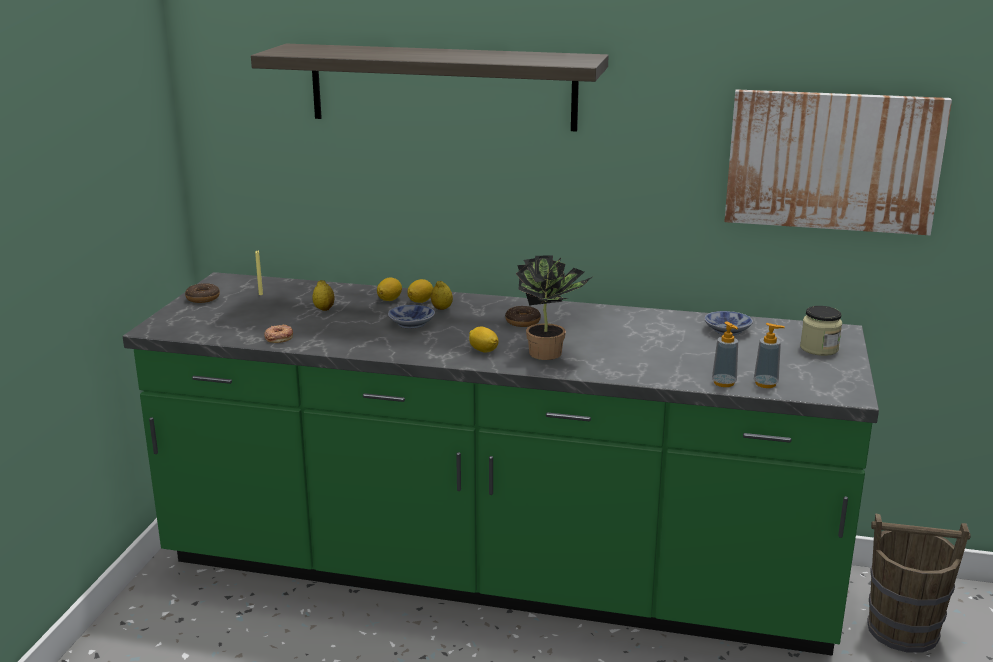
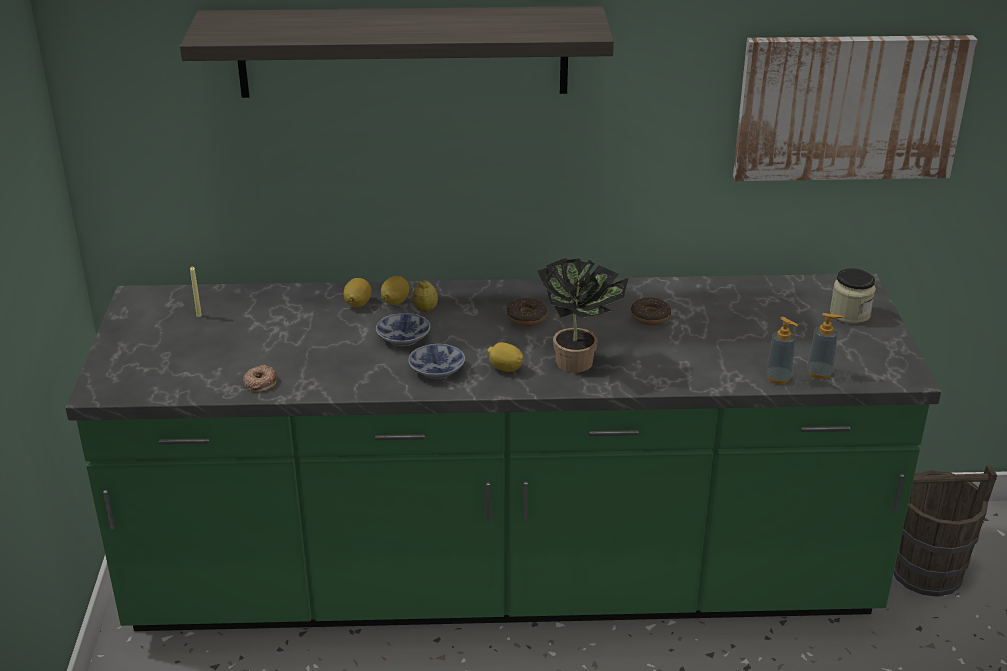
camera: 15 degrees left, 10 degrees up
(203, 298) = (131, 332): donut -> donut (650, 317)
(324, 309) = (289, 329): lemon -> none
(729, 330) = (749, 300): bowl -> bowl (439, 370)

